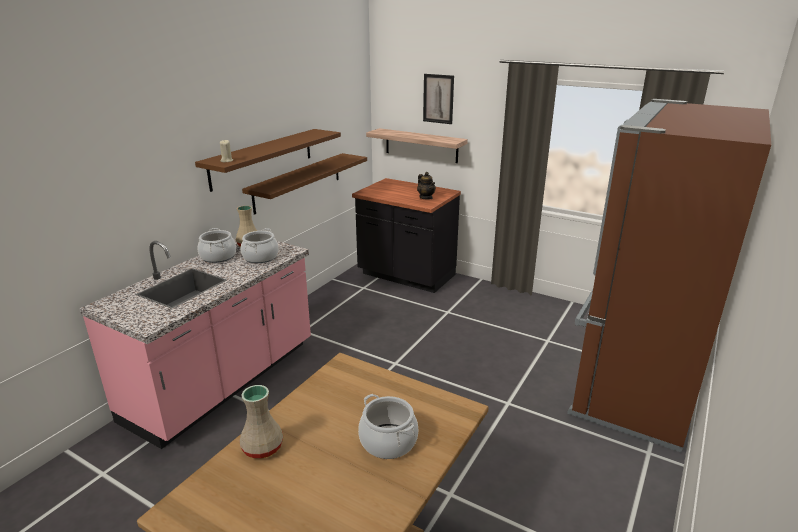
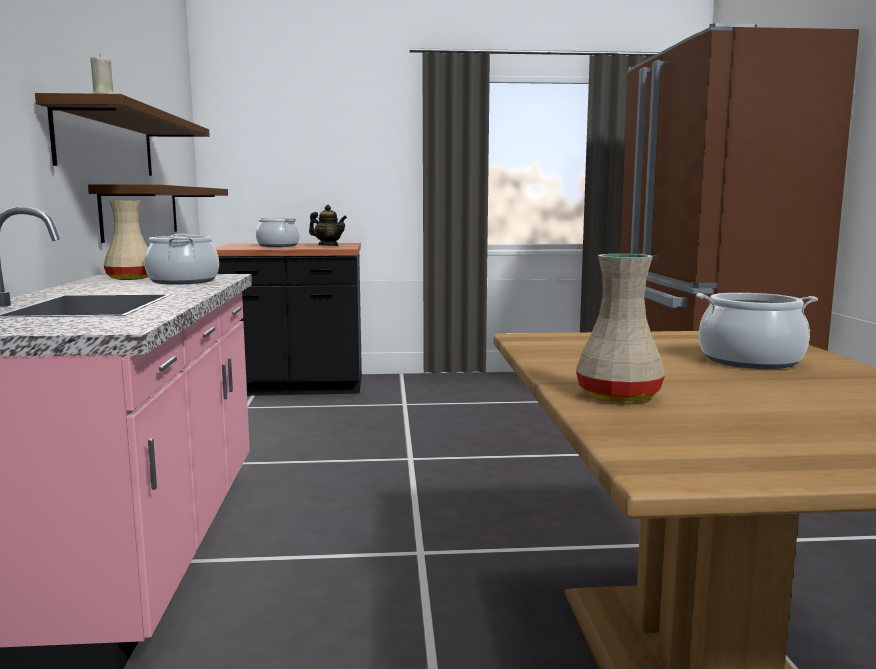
camera: 35 degrees left, 15 degrees down
(218, 257) = (93, 286): cooking pot -> cooking pot (278, 246)
(421, 145) = (289, 184): shelf -> none
(438, 99) = (313, 112): picture -> none

